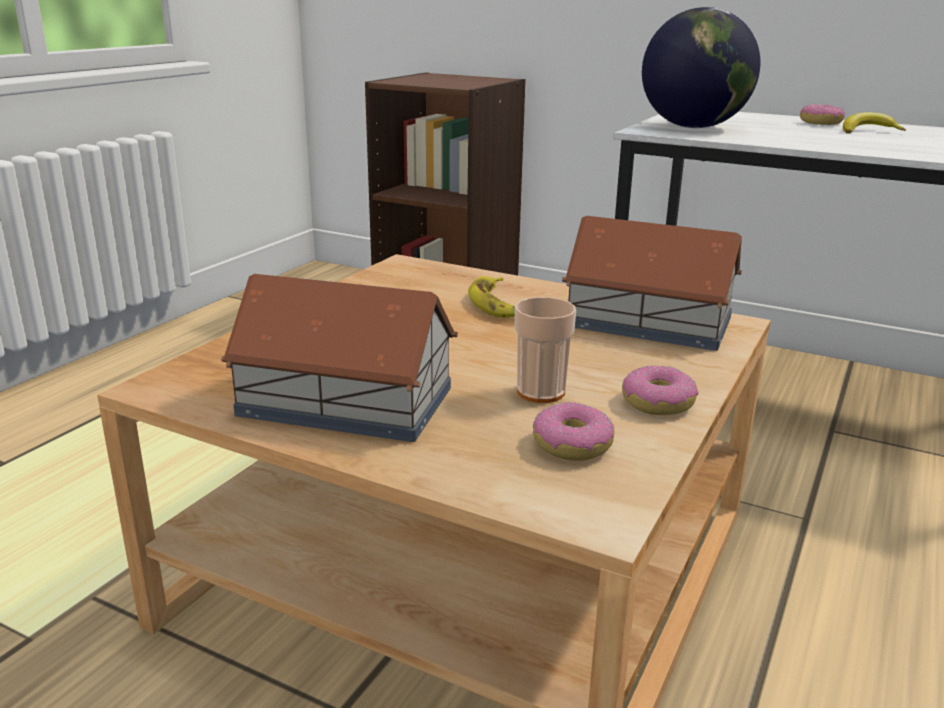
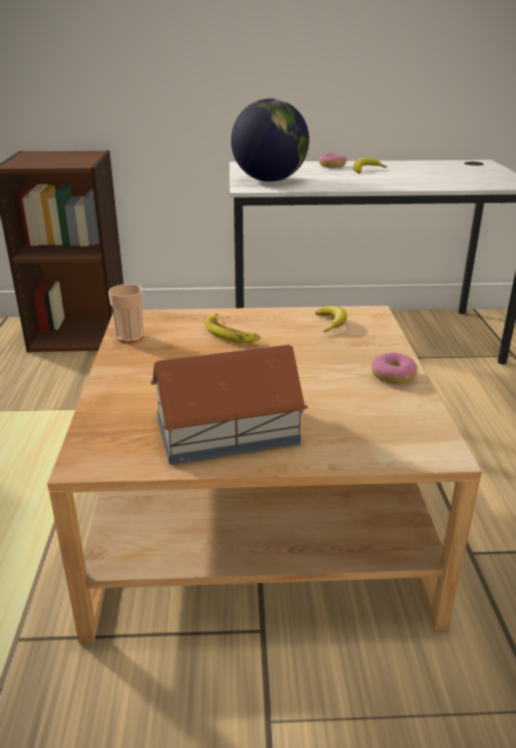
camera: 30 degrees left, 5 degrees up
(540, 392) = (328, 388): cup -> cup (130, 337)
(571, 444) = (382, 416): donut -> none
(650, 322) = (331, 323): toy house -> banana

